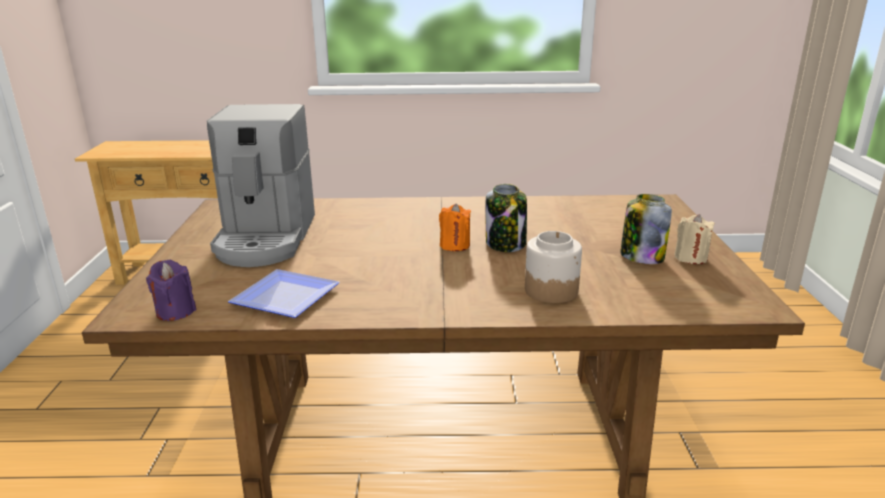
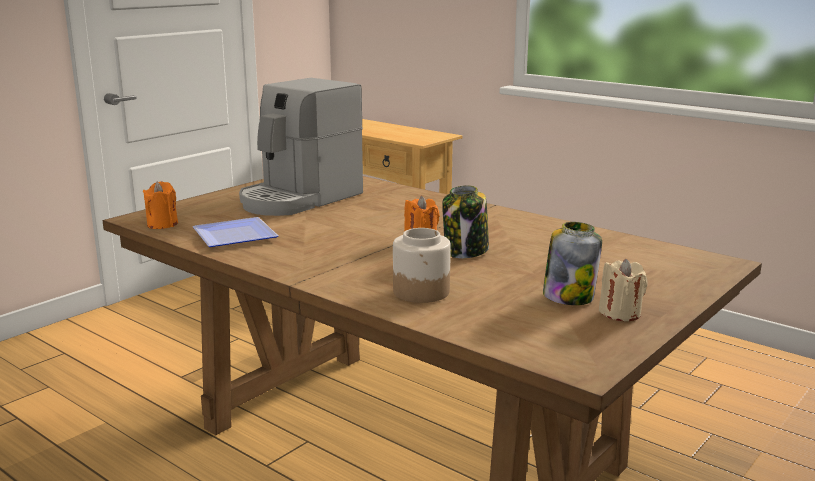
camera: 40 degrees right, 5 degrees down
(175, 311) = (162, 224): purple candle -> orange candle

